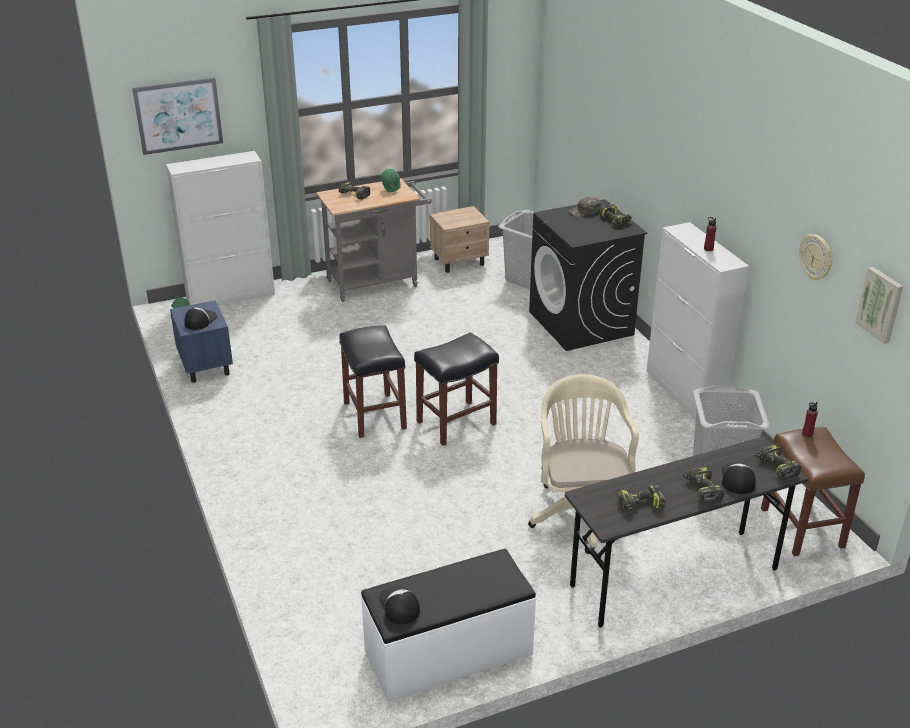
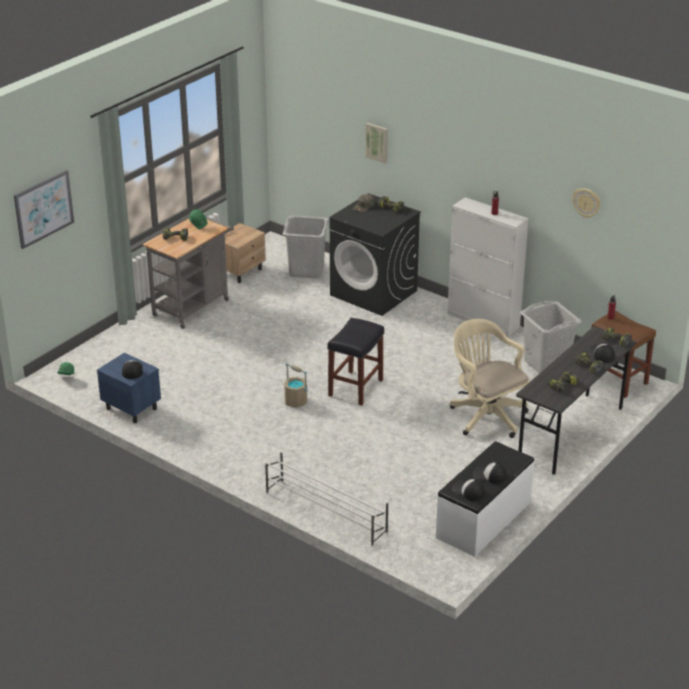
camera: 30 degrees left, 0 degrees up
(231, 296) = (88, 351): white cabinet -> none
(272, 561) = (325, 512): none -> white shoe rack
(375, 416) = (296, 401): black stool -> beige bucket
(448, 595) = (489, 476): none -> cap
(881, 304) = (643, 223): picture -> picture (377, 142)

